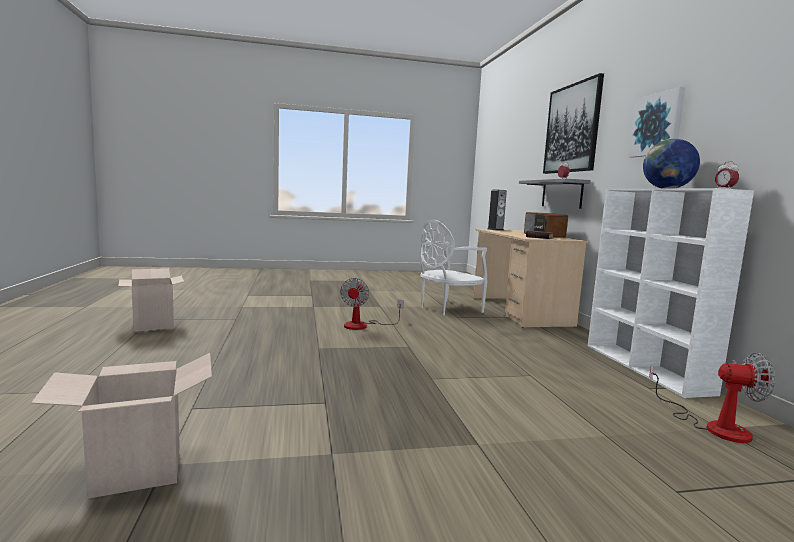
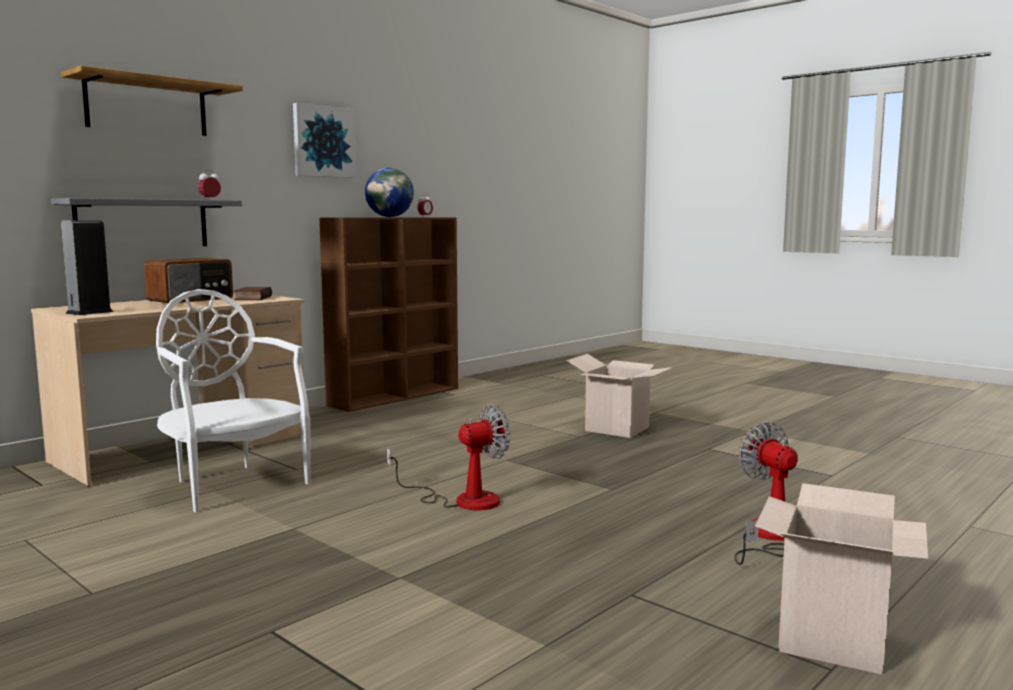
camera: 125 degrees left, 0 degrees up
(137, 470) = (888, 455): cardboard box -> cardboard box (617, 429)
(447, 308) = (233, 484): white chair -> white chair turned 150 degrees counterclockwise
(572, 128) = (147, 106): picture -> shelf
(646, 368) = (396, 396): white bookcase -> brown bookcase
(713, 426) = (503, 384): fan -> fan (768, 537)

